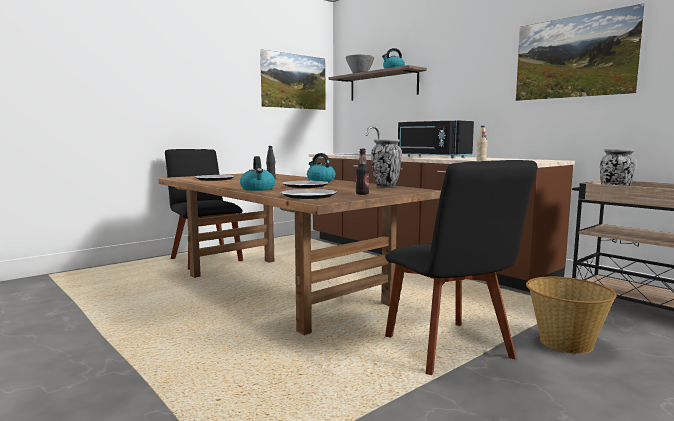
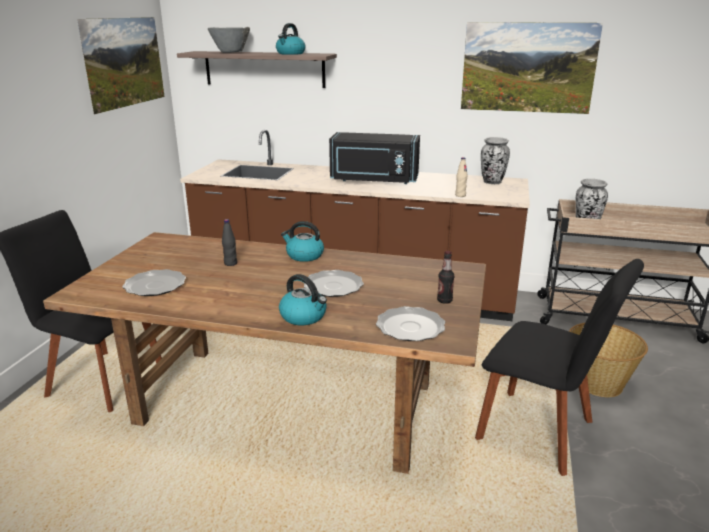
camera: 35 degrees left, 15 degrees up
(385, 187) = (418, 265): vase -> vase (492, 182)

